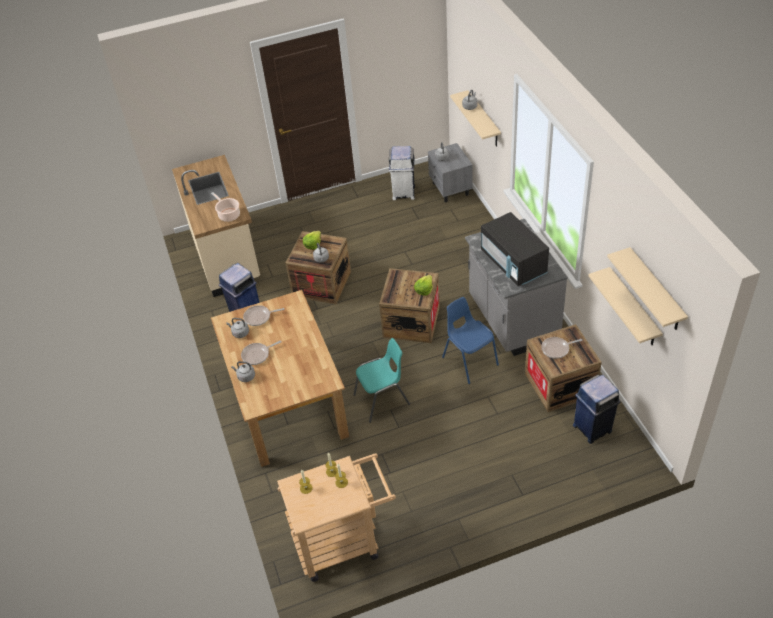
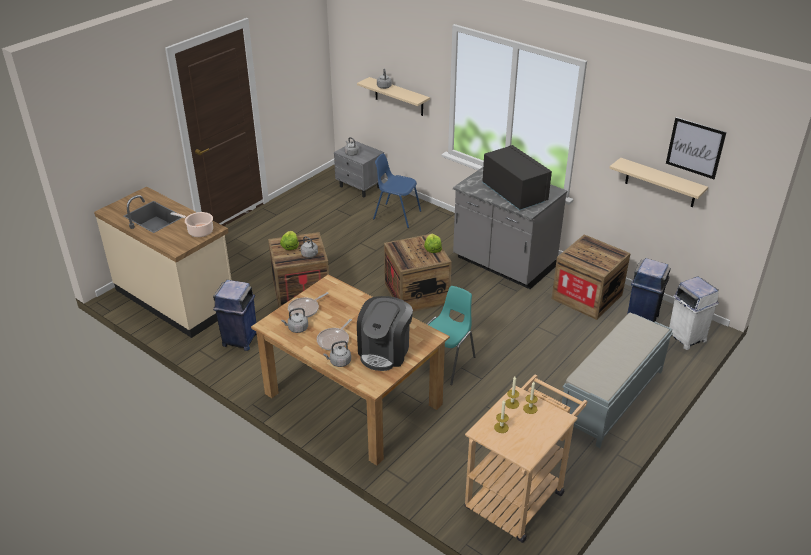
camera: 35 degrees left, 10 degrees down
(285, 381) = (385, 351): none -> coffee machine
(403, 192) = (318, 200): white trash can -> white trash can (686, 337)
(469, 361) = (496, 305): blue chair -> blue chair (396, 215)
(490, 495) = (611, 399): none -> grey bench
(513, 263) = (514, 193): black microwave -> black microwave turned 150 degrees counterclockwise
(557, 349) = (587, 255): frying pan -> none
(656, 291) = (695, 148): beige shelf -> picture

